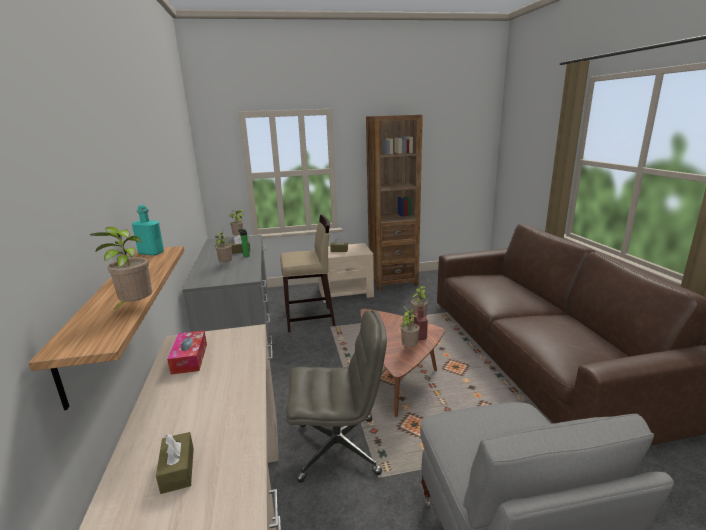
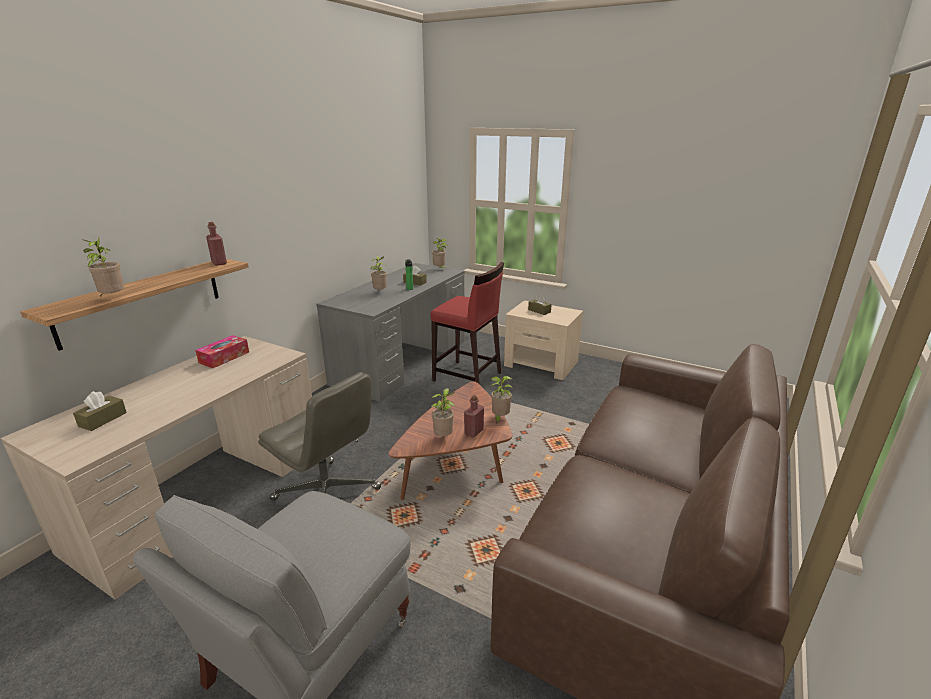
camera: 40 degrees right, 5 degrees up
(151, 253) = (219, 263): turquoise bottle -> red bottle
(310, 319) = (467, 377): beige stool -> red stool
(393, 281) = (612, 371): brown bookcase -> none

